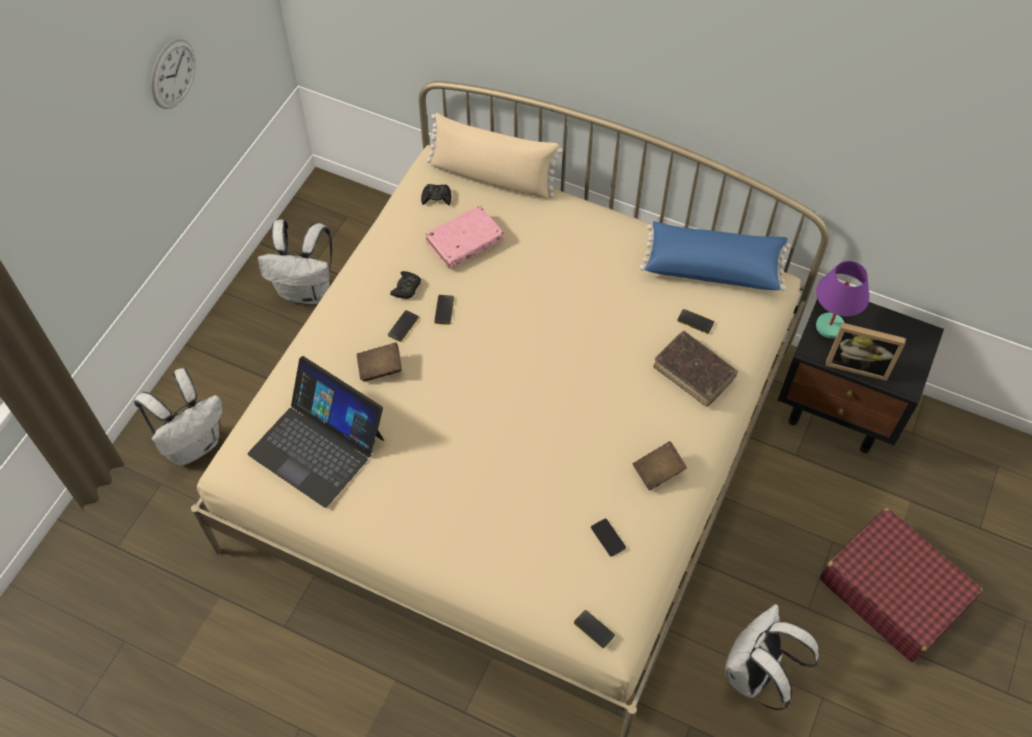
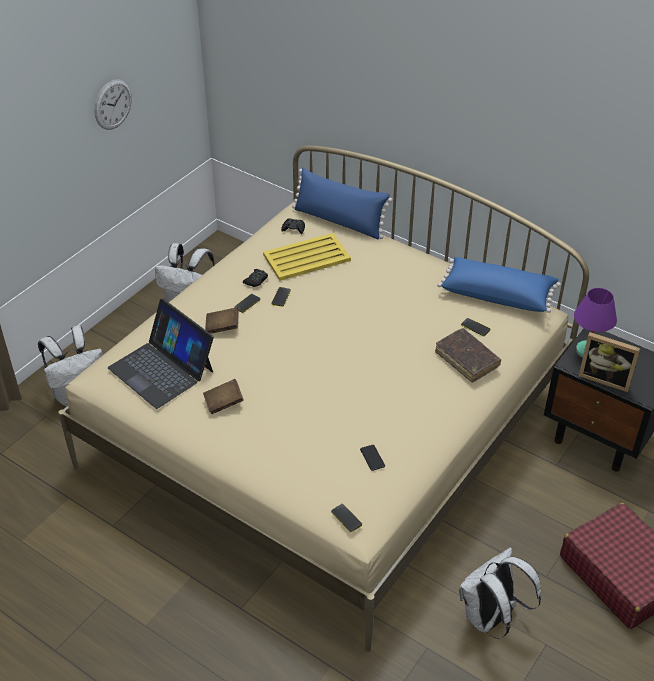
camera: 10 degrees right, 15 degrees down
(464, 242) = (307, 257): pink book -> yellow tray
(492, 176) = (339, 221): beige pillow -> blue pillow
(658, 471) = (423, 420): brown book -> brown book (223, 403)

